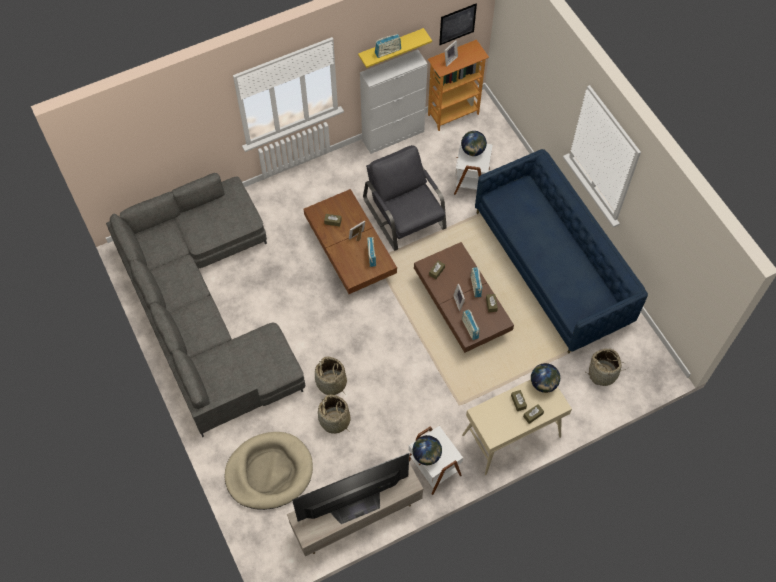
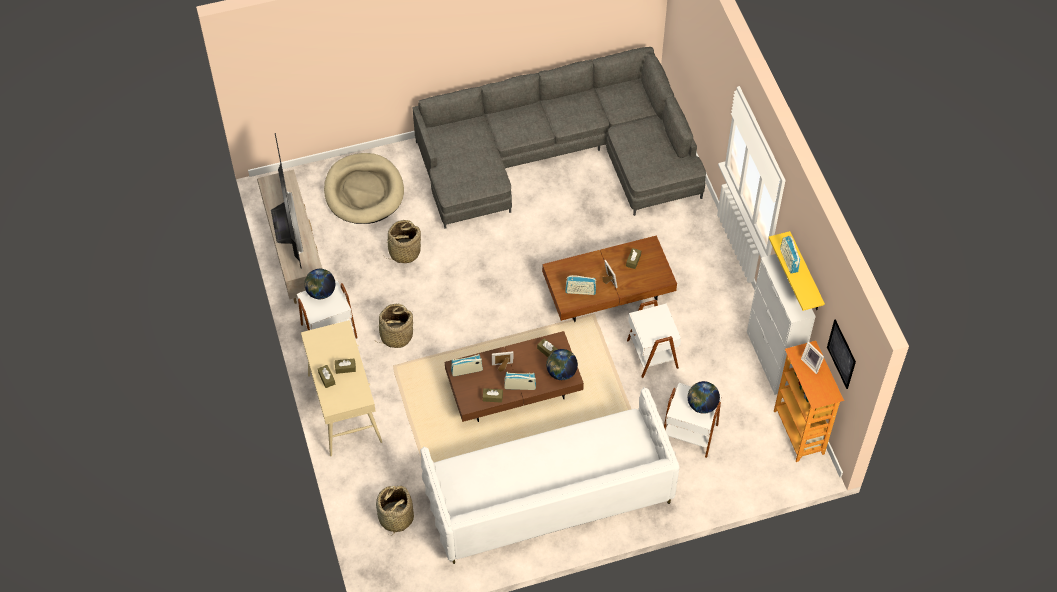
camera: 100 degrees right, 5 degrees down
(331, 383) = (448, 254): basket -> basket (396, 335)
(405, 214) = (651, 354): grey armchair -> white side table
(543, 384) = (360, 396): globe -> globe (561, 372)
(551, 267) = (548, 496): blue sofa -> white sofa

